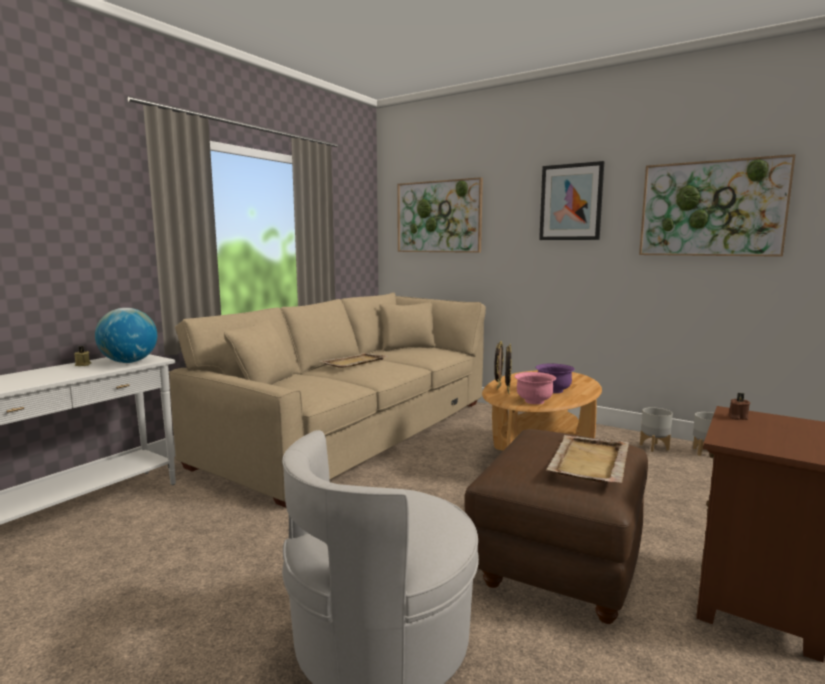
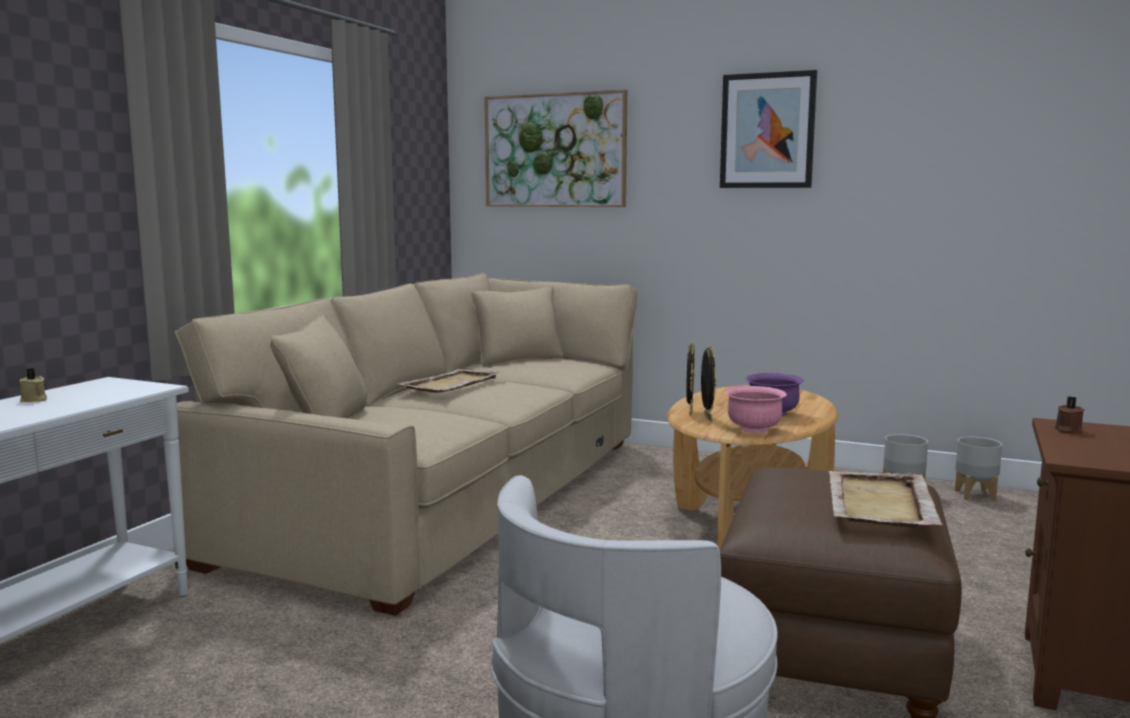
camera: 10 degrees left, 0 degrees up
(129, 362) = (113, 393): globe -> none
(711, 209) = (972, 143): picture -> none

